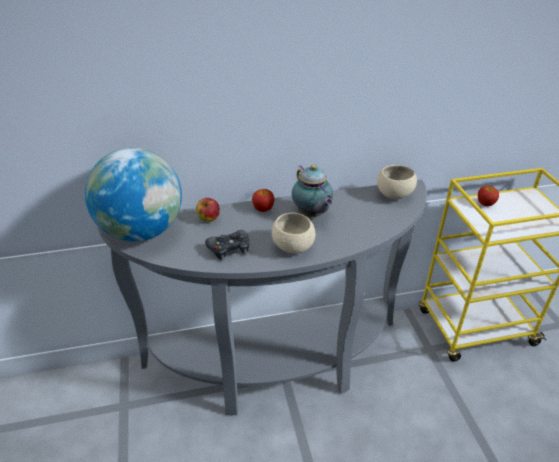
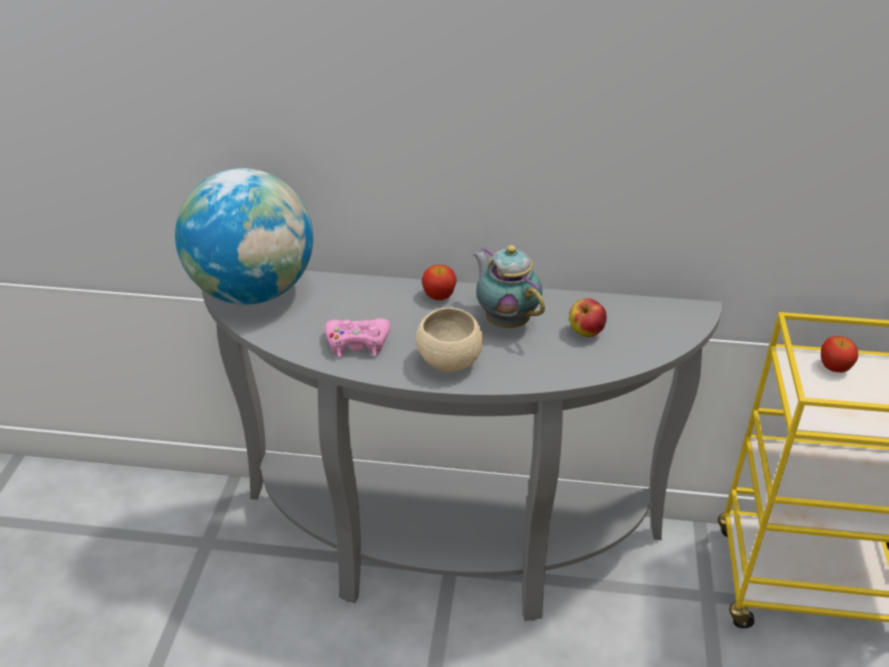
camera: 20 degrees right, 0 degrees up
(208, 219) = (353, 294): apple -> apple (586, 332)
(229, 249) = (357, 343): black game controller -> pink game controller
(312, 215) = (505, 321): teapot -> teapot turned 150 degrees clockwise
(394, 195) = (657, 317): beige bowl -> none

